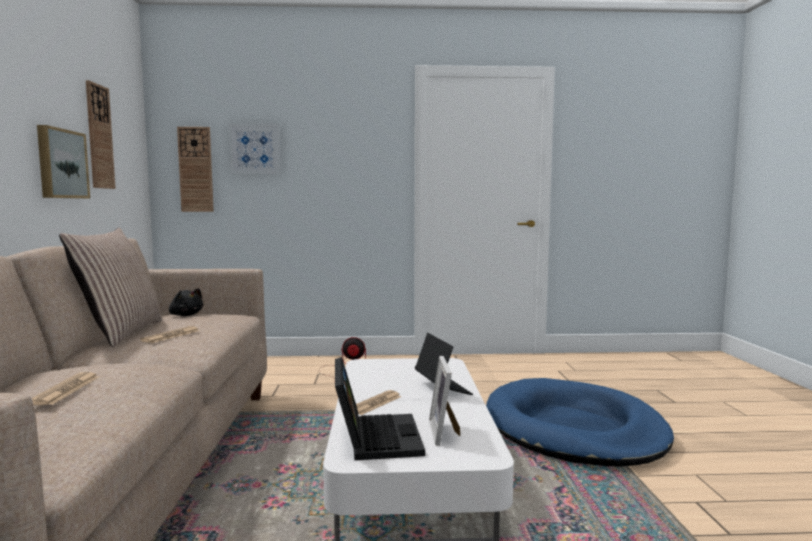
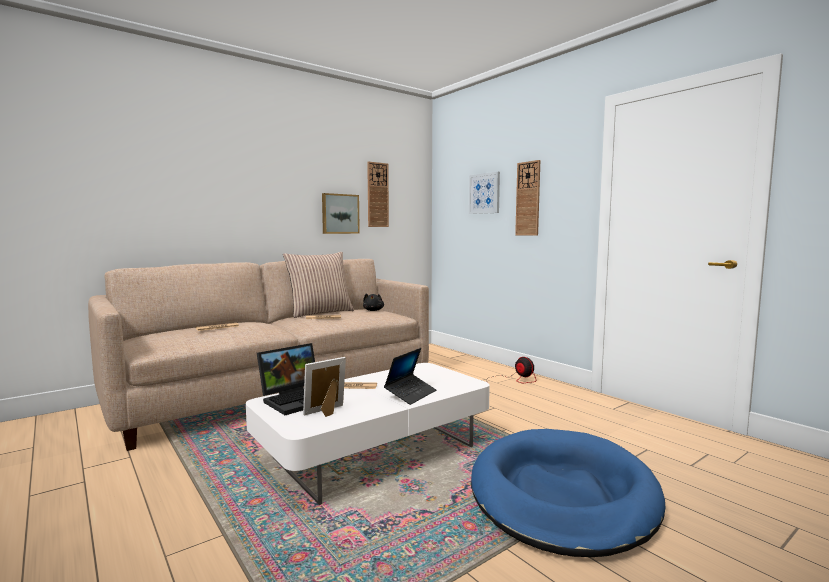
camera: 55 degrees right, 0 degrees up
(196, 169) = (452, 211): wall clock -> wall clock (528, 198)

